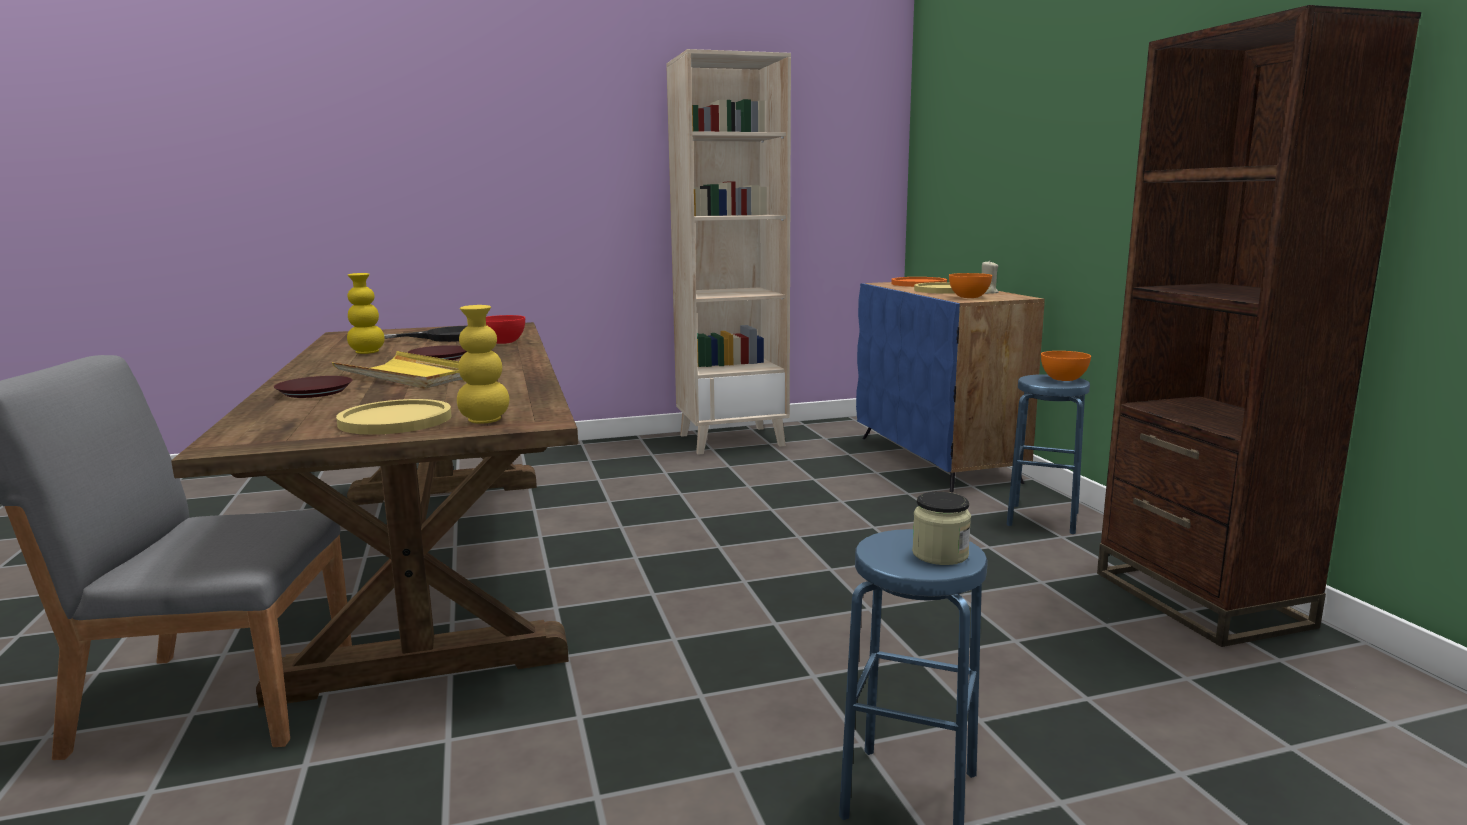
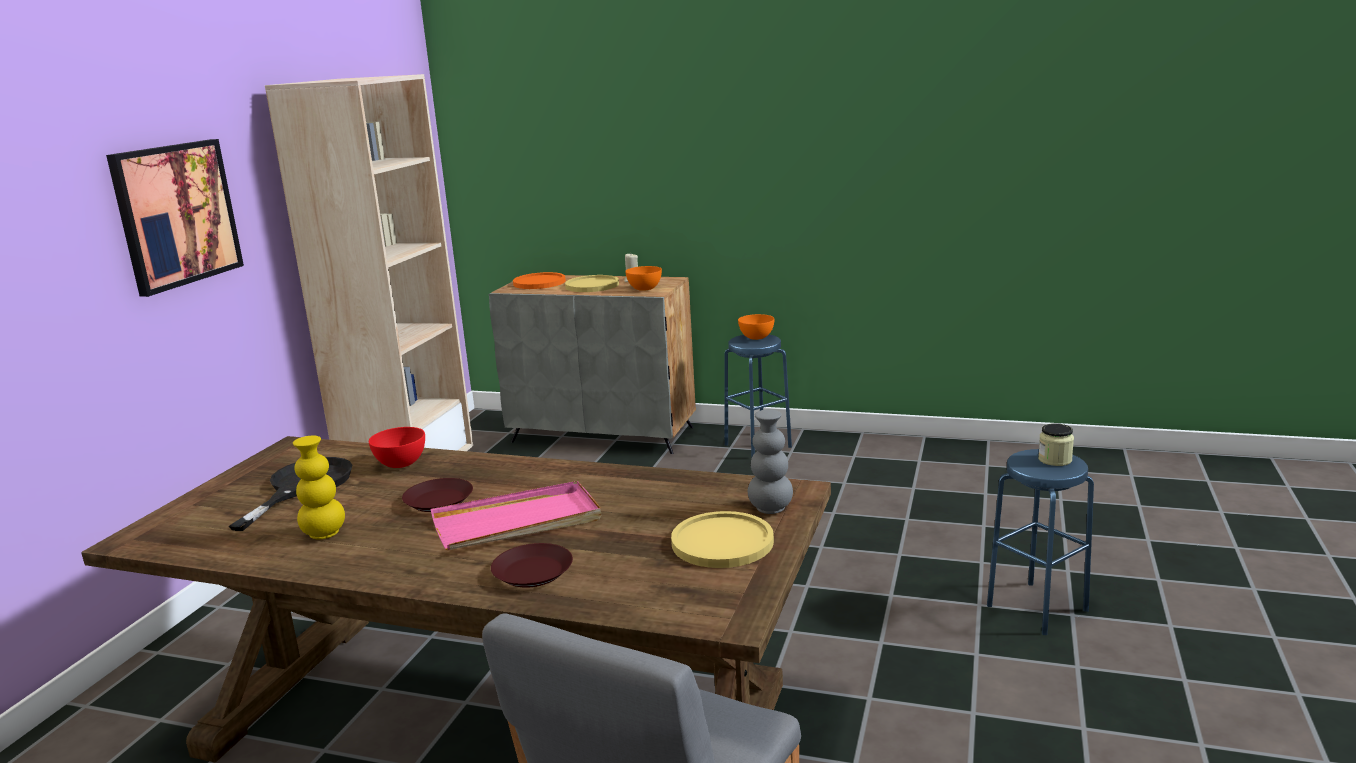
camera: 55 degrees left, 5 degrees up
(410, 375) = (517, 522): yellow tray -> pink tray
(484, 421) = (770, 509): yellow vase -> grey vase
(558, 153) = (176, 214): none -> picture
(937, 459) = (603, 434): blue cabinet -> grey cabinet
(1200, 599) = (910, 453): brown bookcase -> none

